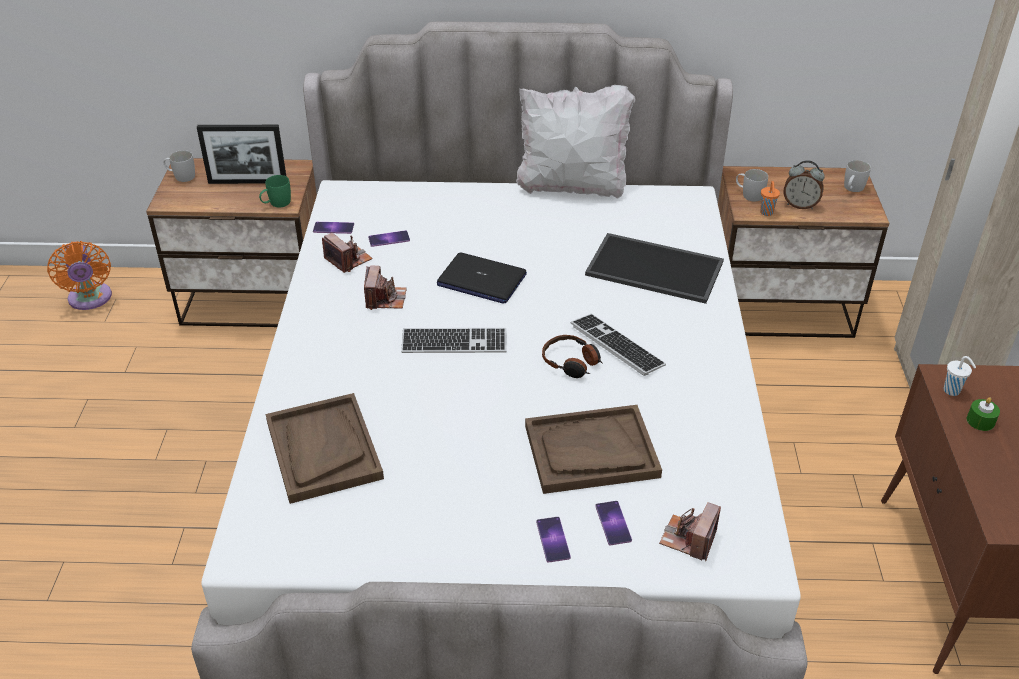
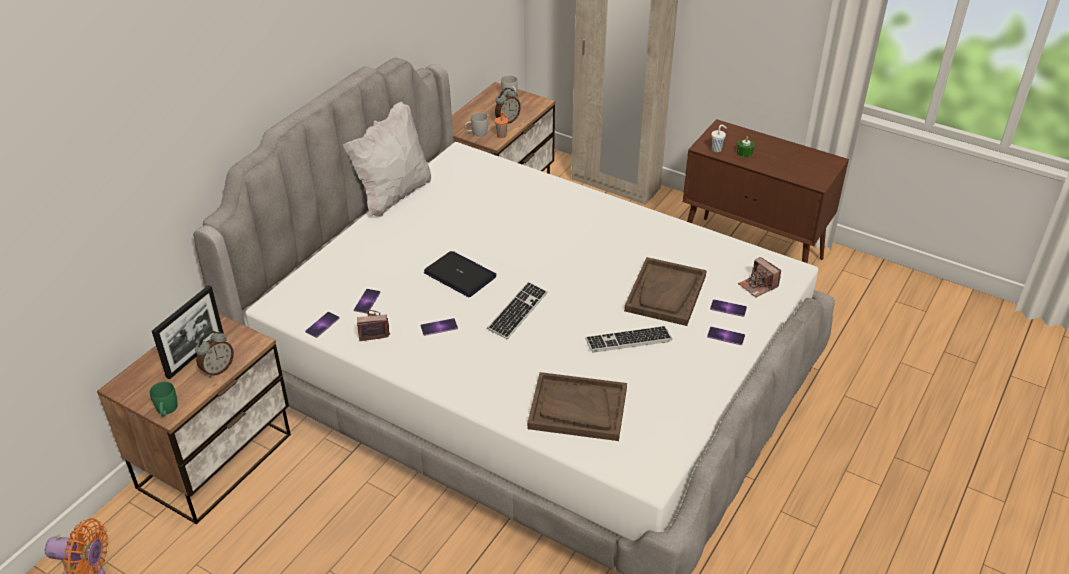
camera: 60 degrees left, 0 degrees up
(181, 176) = (137, 393): white mug -> none
(236, 201) = (217, 369): none -> alarm clock
(276, 204) = (248, 347): green mug -> green mug (166, 411)
(385, 299) = (439, 327): camera -> phone
(481, 280) = (460, 275): laptop -> laptop turned 105 degrees counterclockwise
(571, 363) = (580, 269): headphones -> none
(617, 346) = (580, 245): keyboard -> keyboard (628, 340)
(656, 267) = (518, 199): tray -> none

